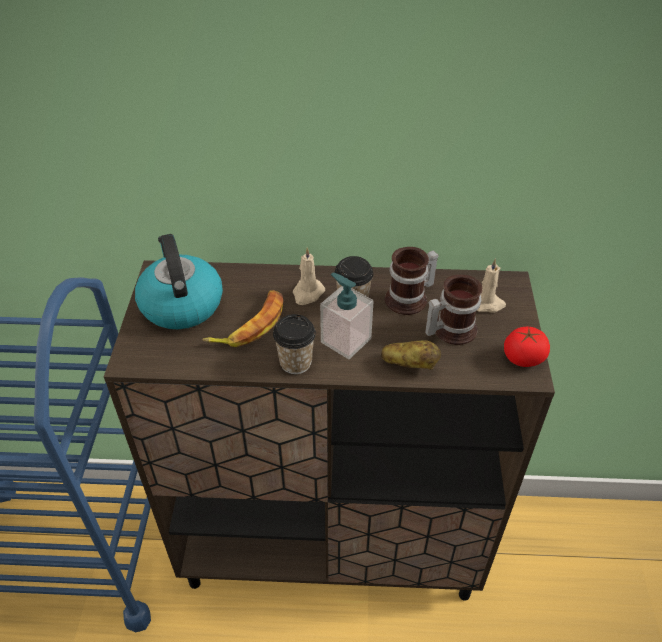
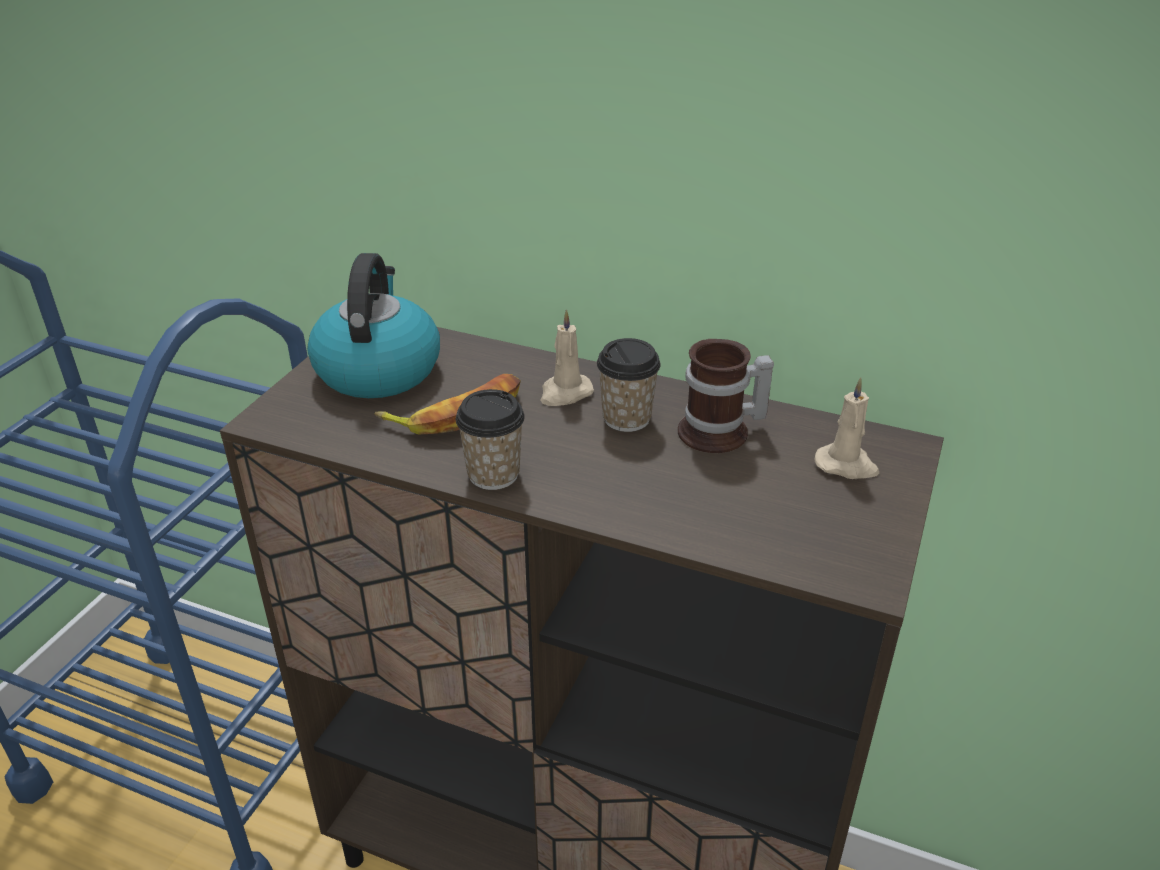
camera: 20 degrees right, 10 degrees down
(345, 340) = (586, 463): soap dispenser -> none
(409, 364) = (669, 518): potato -> none
(449, 329) = (763, 486): mug -> none
(523, 358) = (870, 555): tomato -> none

